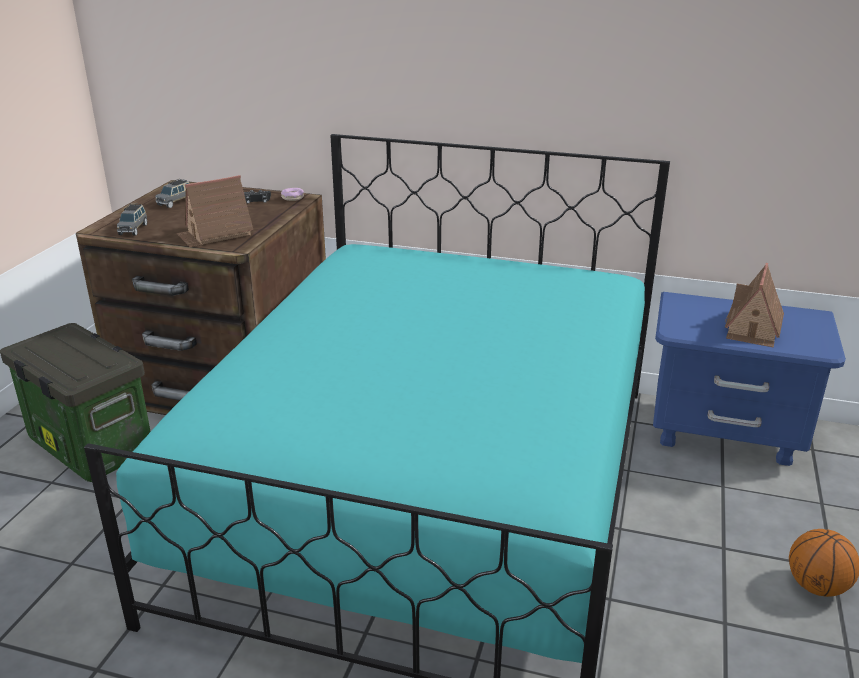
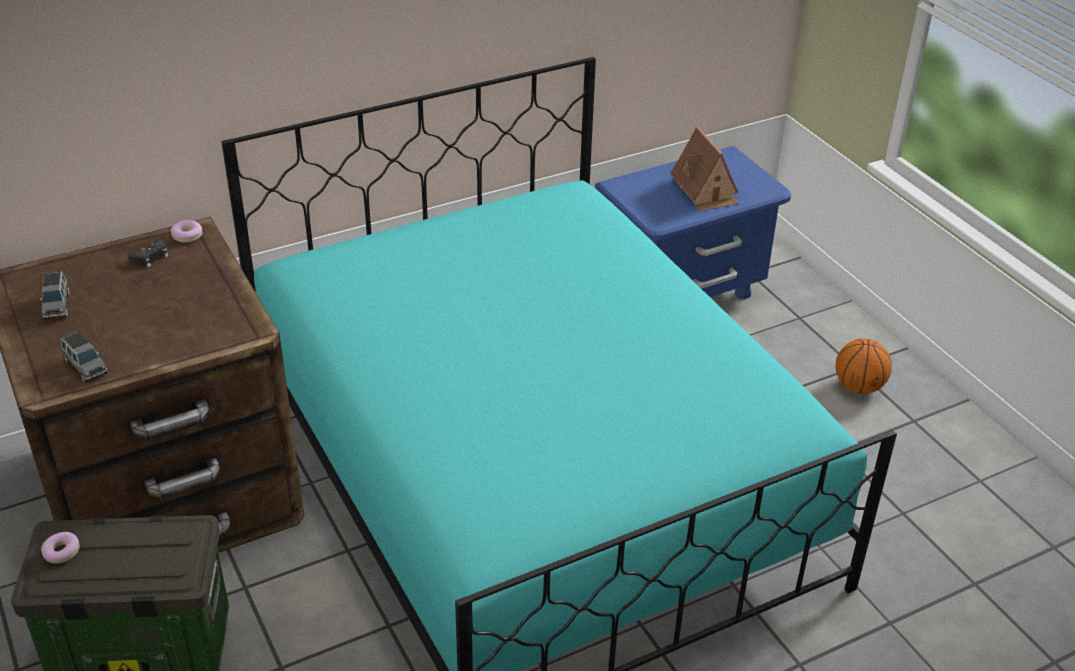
camera: 45 degrees left, 10 degrees up
(54, 338) = (61, 552): none -> donut
(215, 234) = (196, 326): toy house -> none

